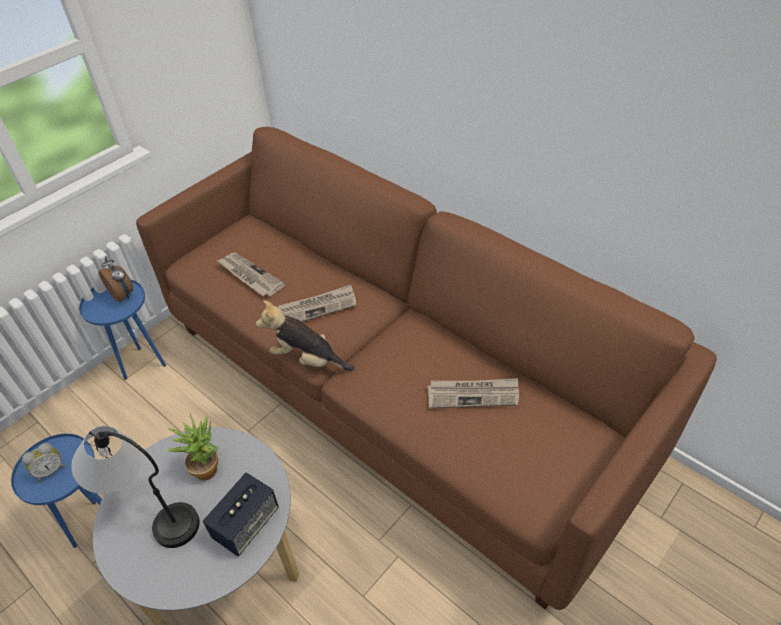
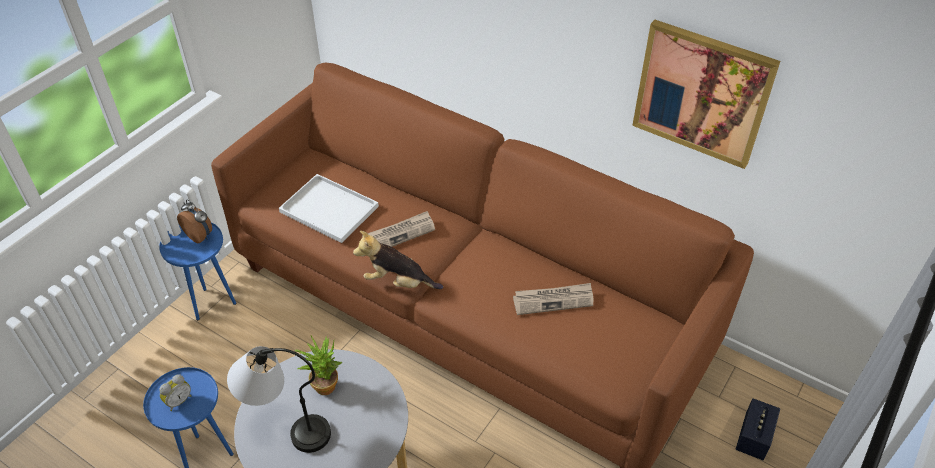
camera: 10 degrees left, 0 degrees up
(246, 524) = (372, 426): speaker -> speaker (753, 437)
(249, 276) = (327, 209): newspaper -> white tray
(666, 160) = (702, 93): none -> picture

